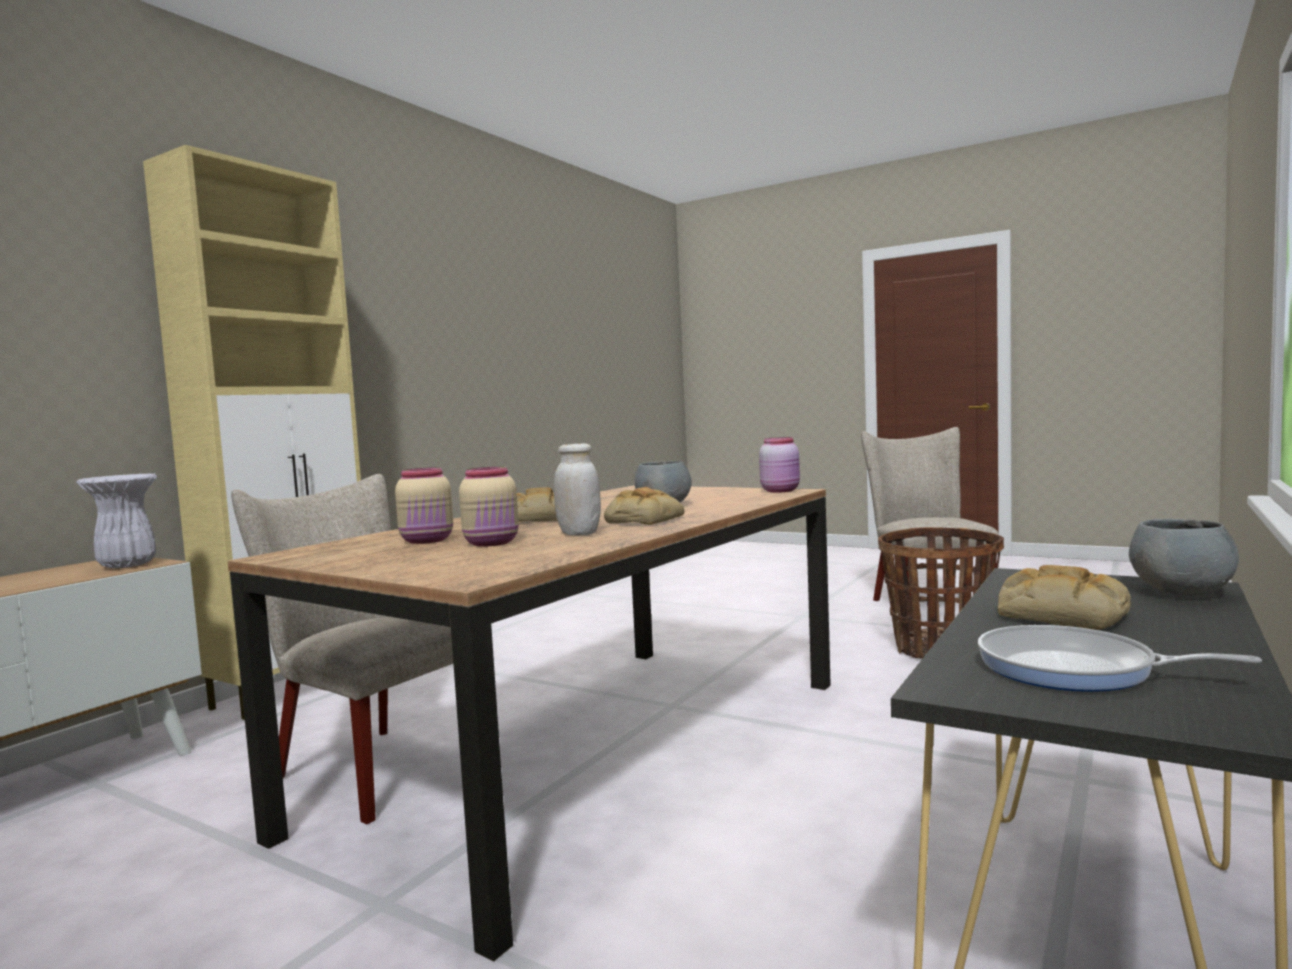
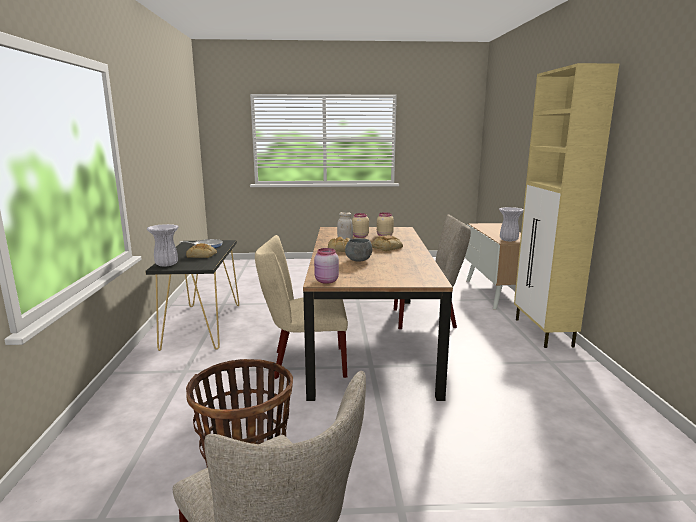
camera: 145 degrees right, 10 degrees up
(789, 735) = (304, 363): none -> beige chair
(1182, 592) = (166, 265): grey bowl -> white vase

